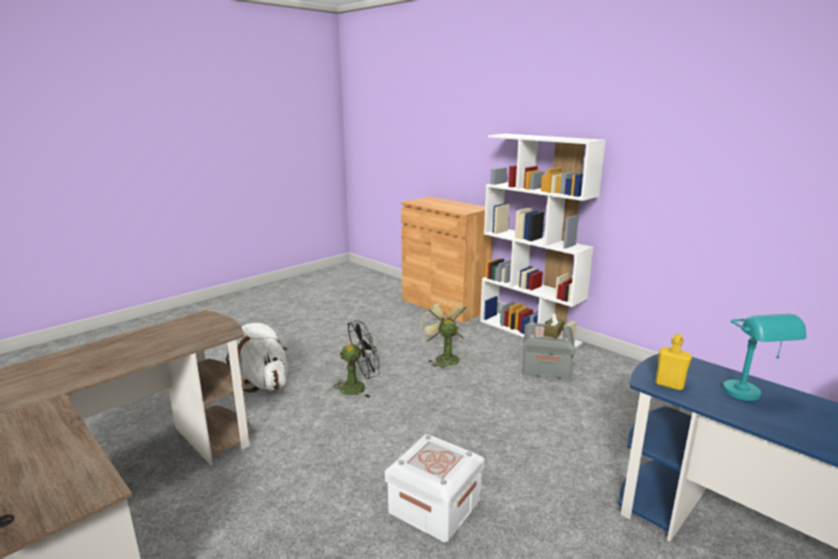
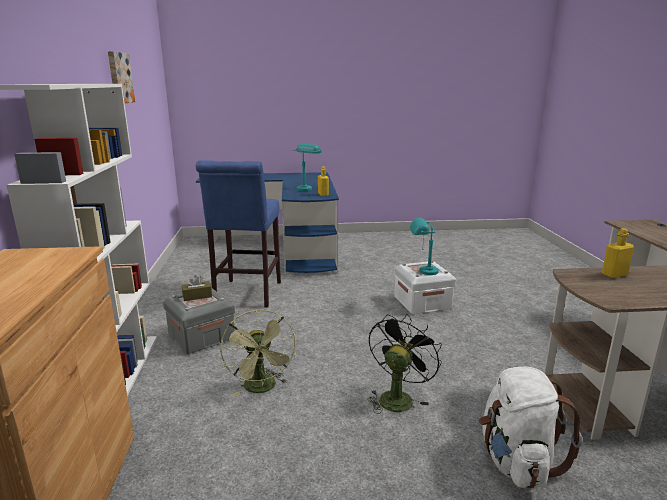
camera: 140 degrees left, 0 degrees up
(186, 343) = (614, 275): none -> yellow bottle
(358, 386) = (397, 397): black fan -> black fan turned 105 degrees clockwise
(431, 449) = (422, 271): none -> turquoise table lamp
(445, 358) = (262, 388): green fan -> green fan turned 45 degrees counterclockwise
(612, 414) = (246, 295): none -> blue stool
(740, 141) = (119, 78): none -> picture

